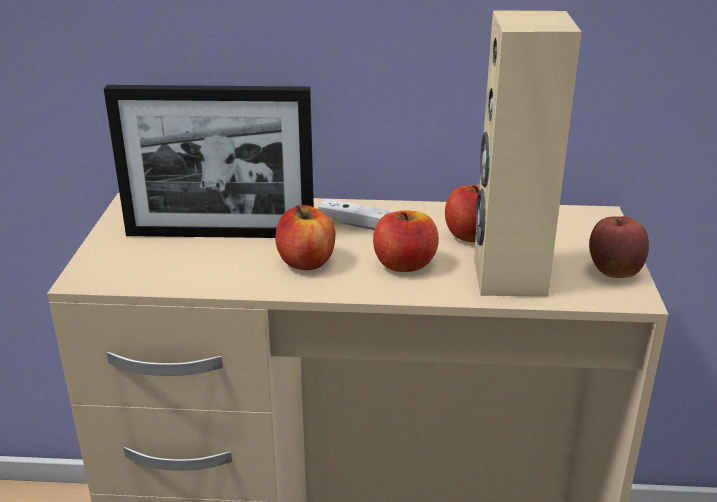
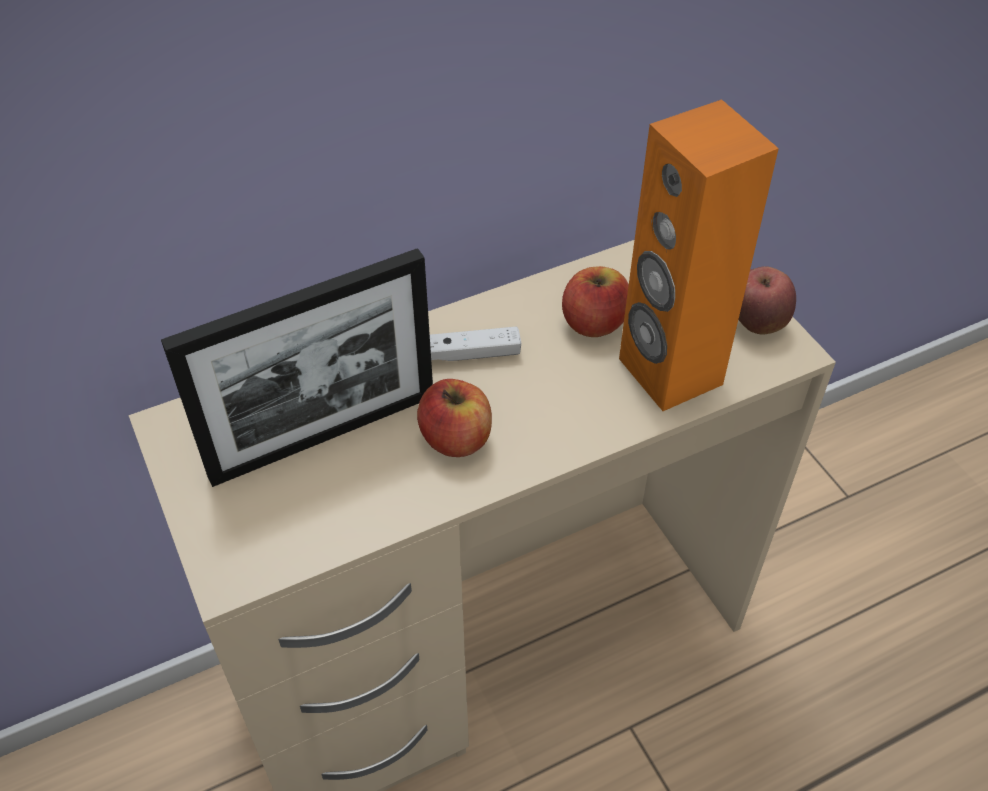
camera: 30 degrees left, 20 degrees up
(404, 264) = (558, 397): apple -> none
(508, 277) = (669, 372): beige speaker -> orange speaker

